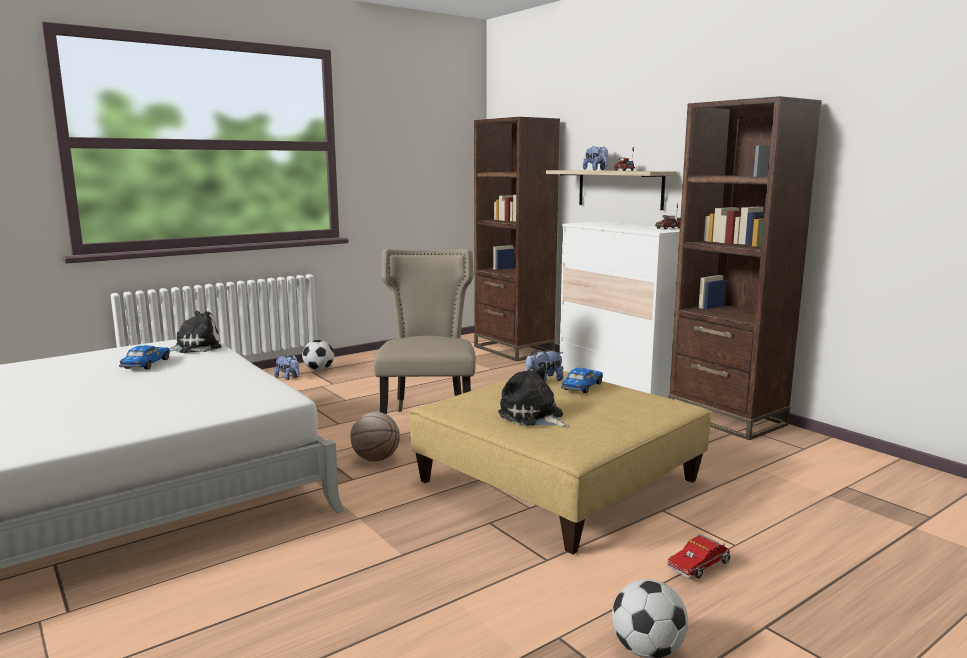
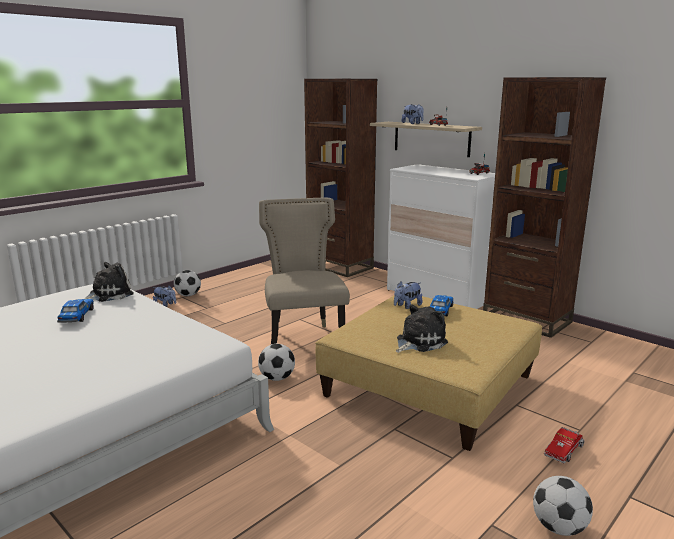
camera: 10 degrees left, 5 degrees up
(376, 459) = (277, 378): basketball -> football
(533, 416) = (418, 342): plush toy -> plush toy turned 105 degrees clockwise

